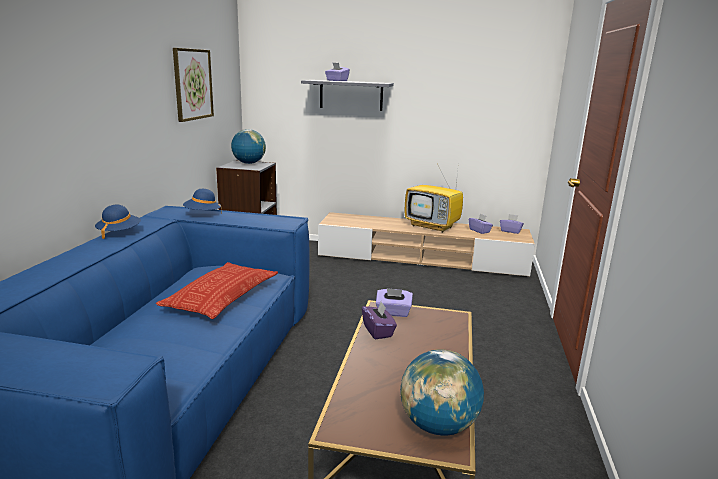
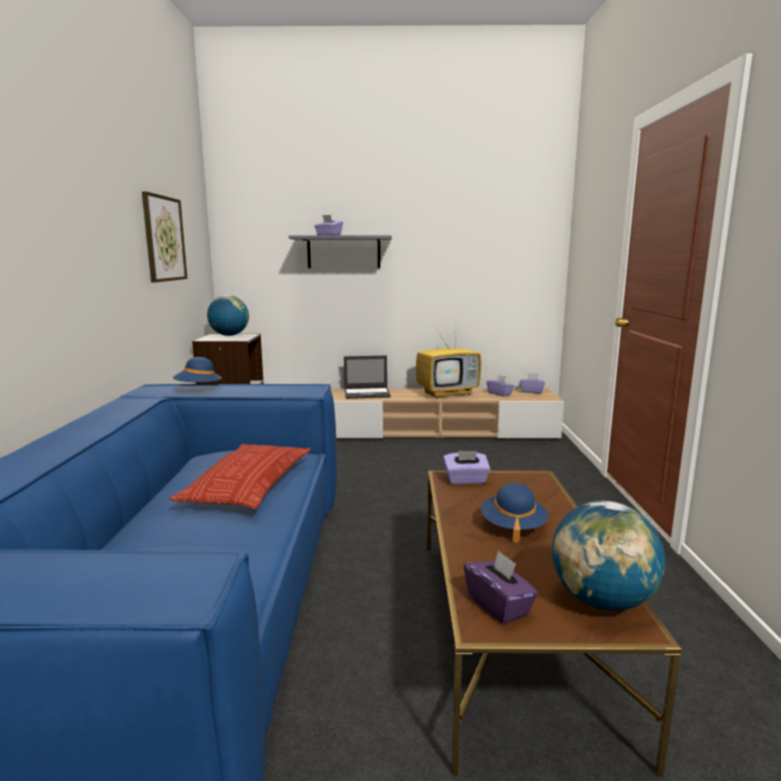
camera: 10 degrees left, 5 degrees down
(119, 233) = (98, 416): blue hat -> blue hat (512, 526)
(363, 220) = (367, 393): none -> laptop
(378, 331) = (461, 502): purple tissue box -> purple tissue box (499, 605)
(433, 226) = (448, 393): television -> television turned 45 degrees counterclockwise

